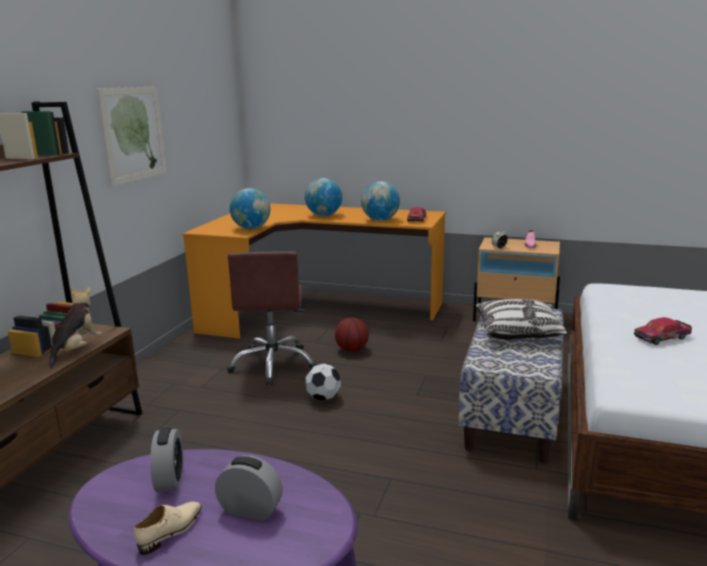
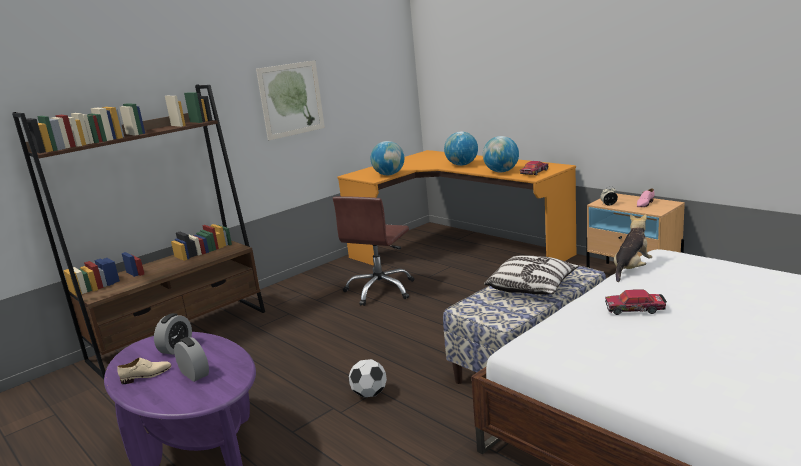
camera: 30 degrees right, 0 degrees up
(76, 350) = (206, 259): plush toy -> plush toy (631, 269)
(323, 398) = (390, 322): football -> football (369, 394)
(352, 349) = (451, 287): basketball -> none

